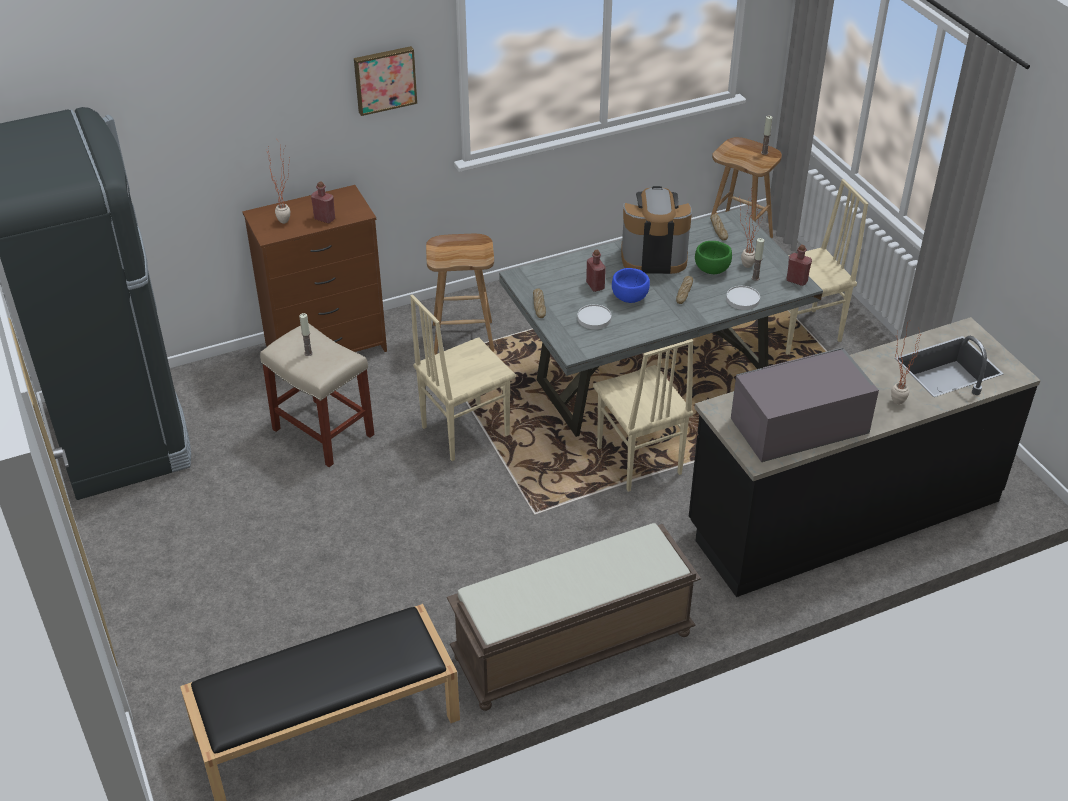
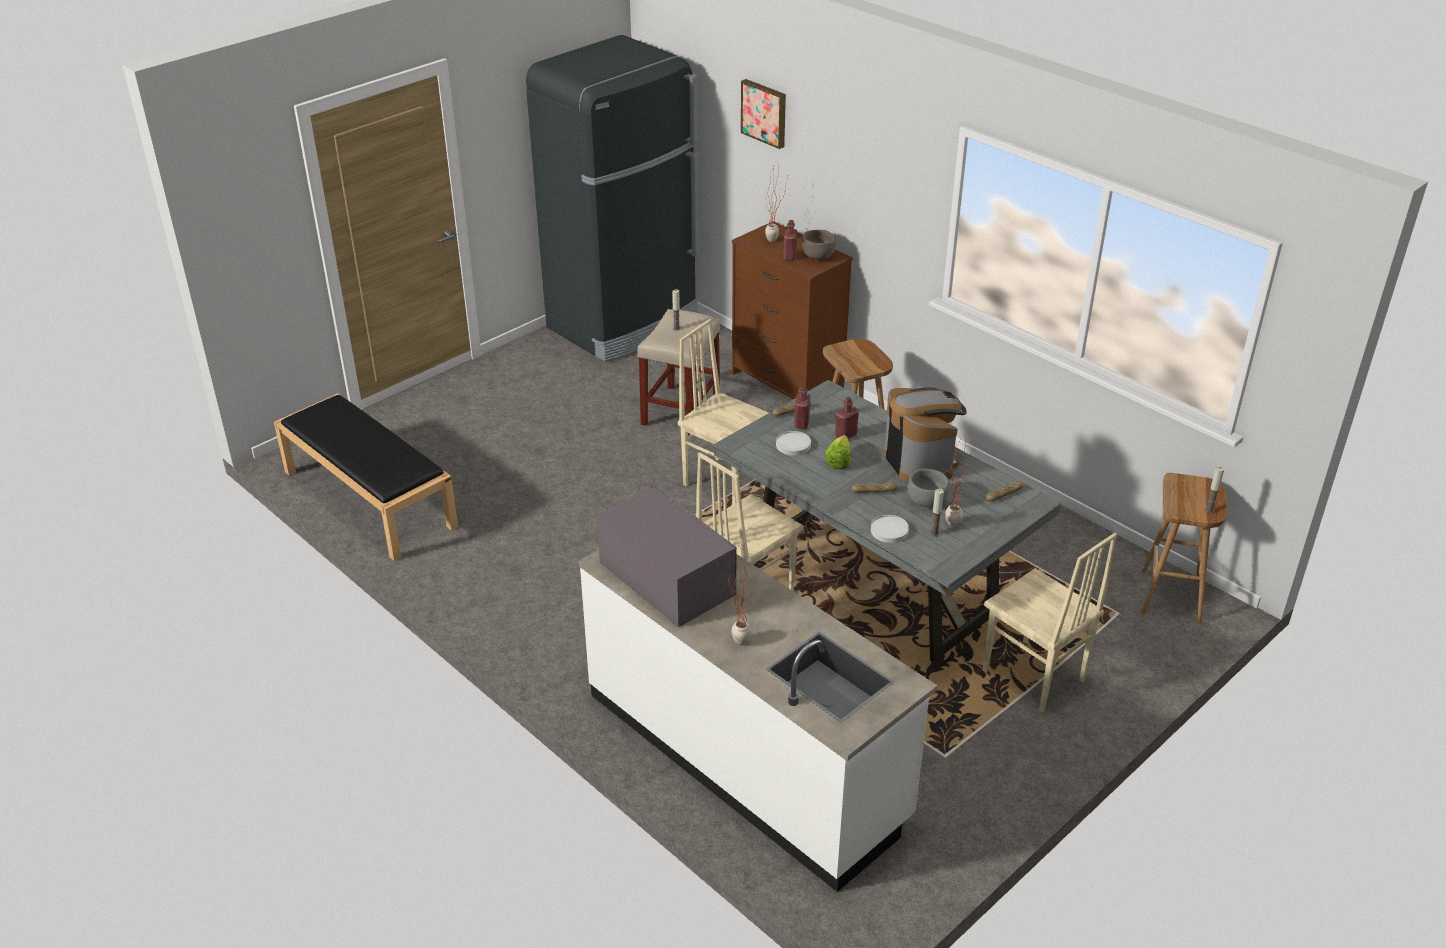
camera: 70 degrees right, 5 degrees down
(340, 203) = (818, 257): none -> brown bowl
(384, 79) = (891, 174): picture -> picture (765, 113)
(572, 647) = (490, 604): brown bench -> none
(630, 298) = (840, 459): blue bowl -> lettuce
(712, 270) = (927, 502): green bowl -> grey bowl
(796, 281) = (951, 563): red bottle -> red bottle (801, 423)
(843, 513) = (746, 756): black counter -> white counter

